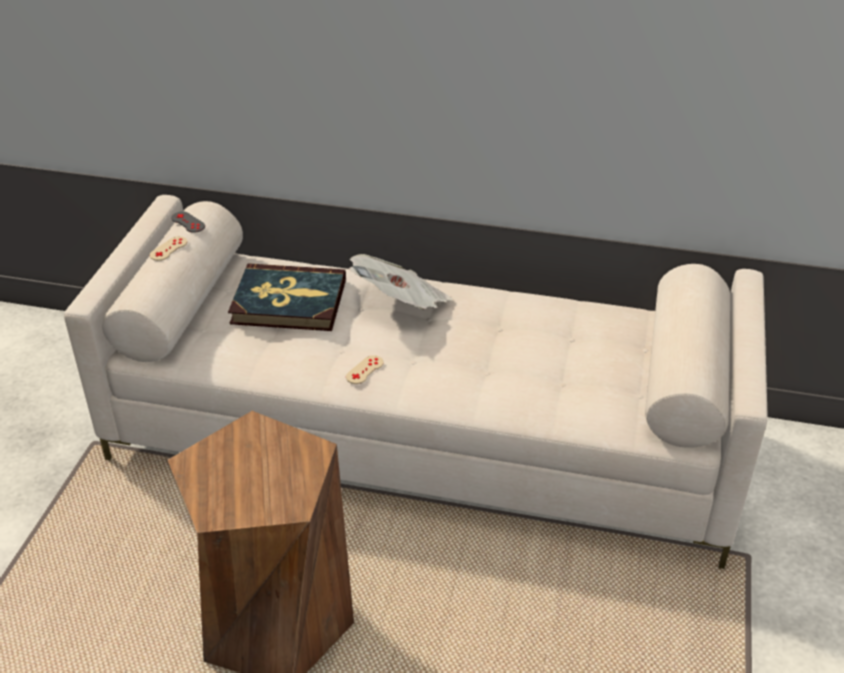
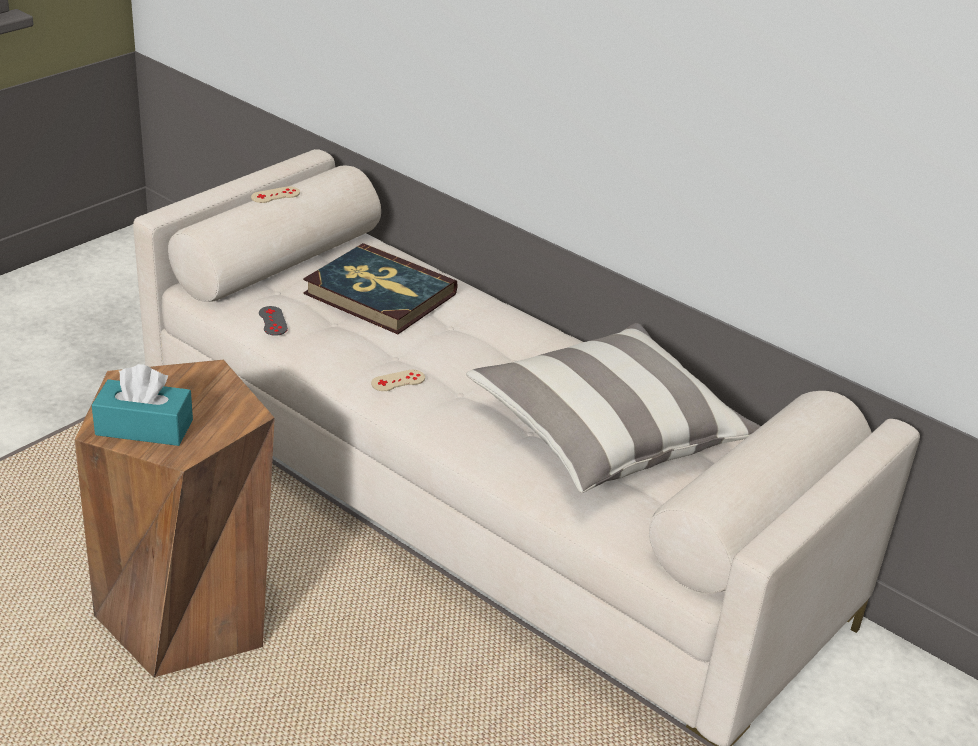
camera: 25 degrees right, 5 degrees down
(188, 222) = (316, 178): grey game controller -> grey game controller (273, 321)
(245, 497) = (144, 427): none -> turquoise tissue box
(401, 304) = (494, 335): newspaper -> none
(542, 352) = (608, 434): none -> pillow

